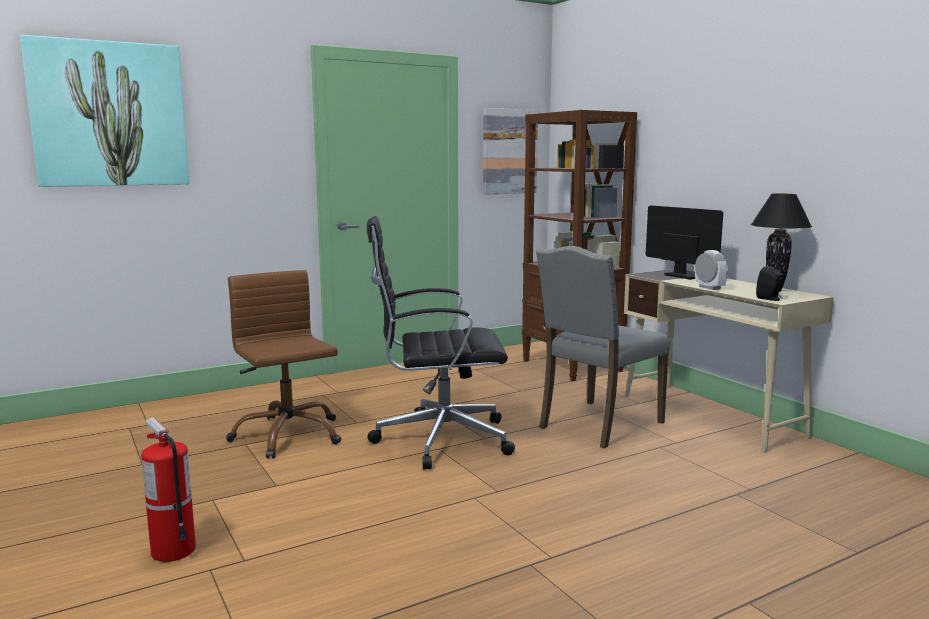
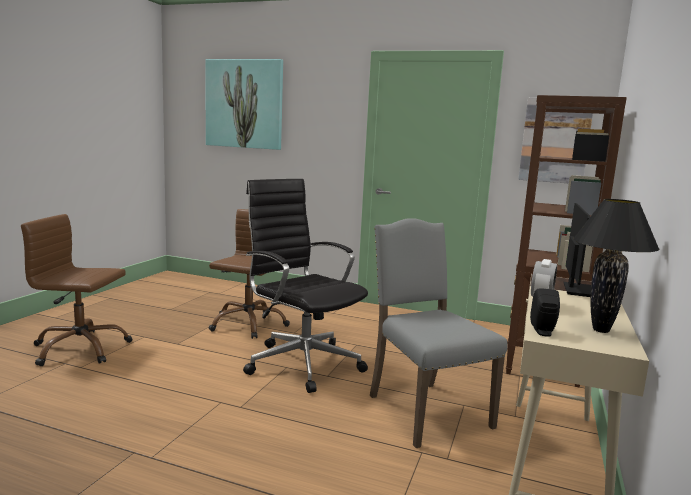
camera: 50 degrees right, 0 degrees up
(173, 550) = (80, 349): fire extinguisher -> brown office chair
(597, 425) = (425, 410): grey chair -> grey chair turned 60 degrees clockwise

